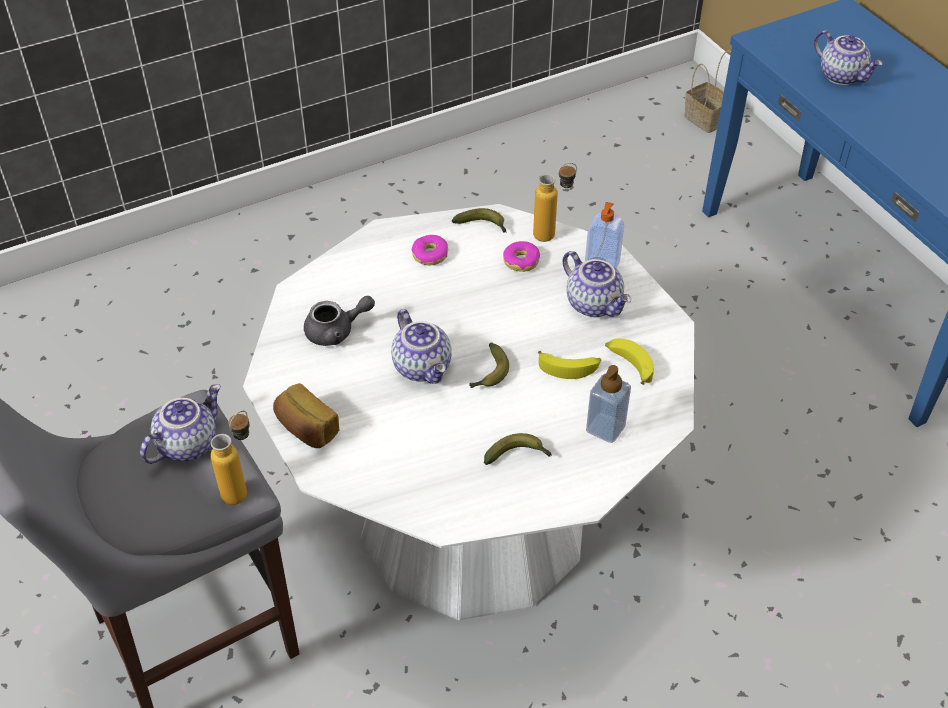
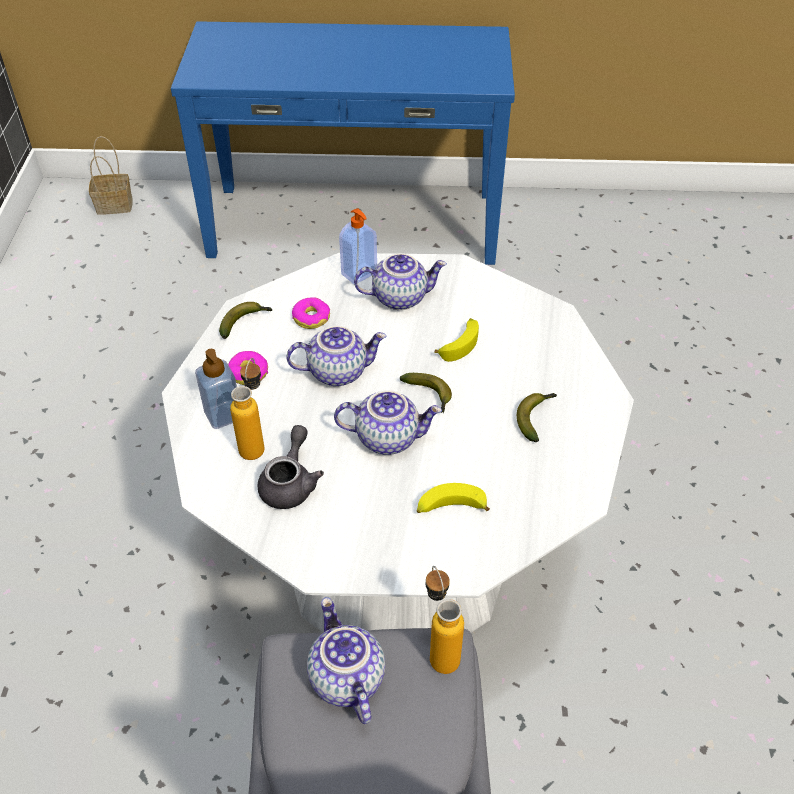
camera: 60 degrees left, 0 degrees up
(306, 429) = (403, 560): bread -> none
(552, 234) = (296, 285): bottle -> bottle (256, 443)
(605, 428) = (540, 352): soap dispenser -> soap dispenser (223, 415)
(628, 365) = (482, 309): banana -> banana (450, 508)
(842, 76) = (278, 64): teapot -> teapot (338, 371)

